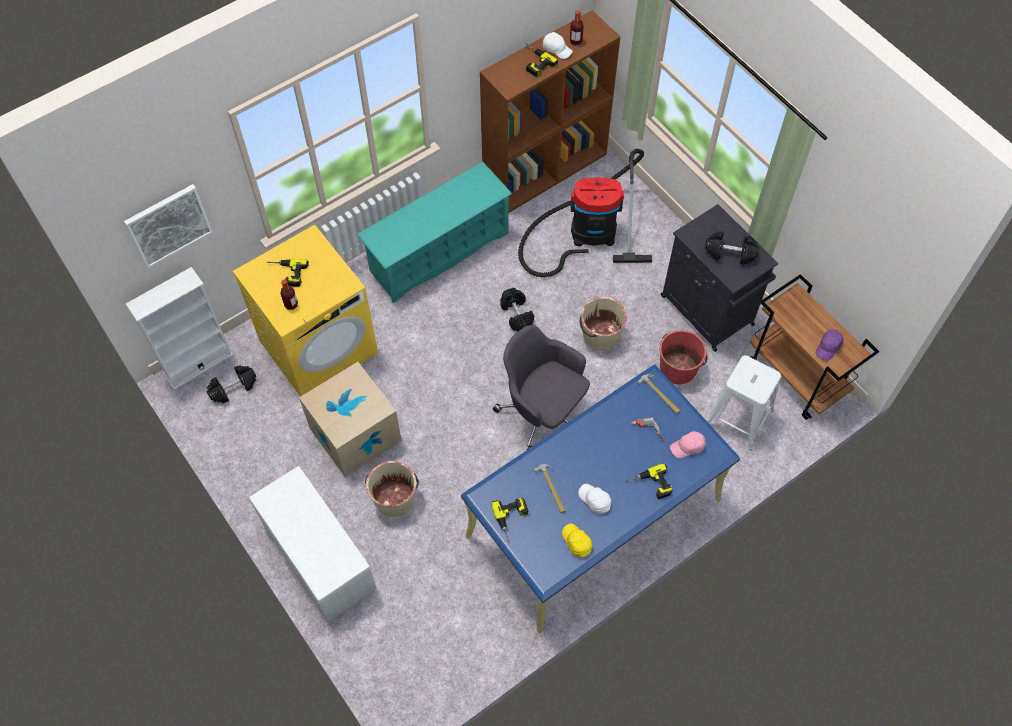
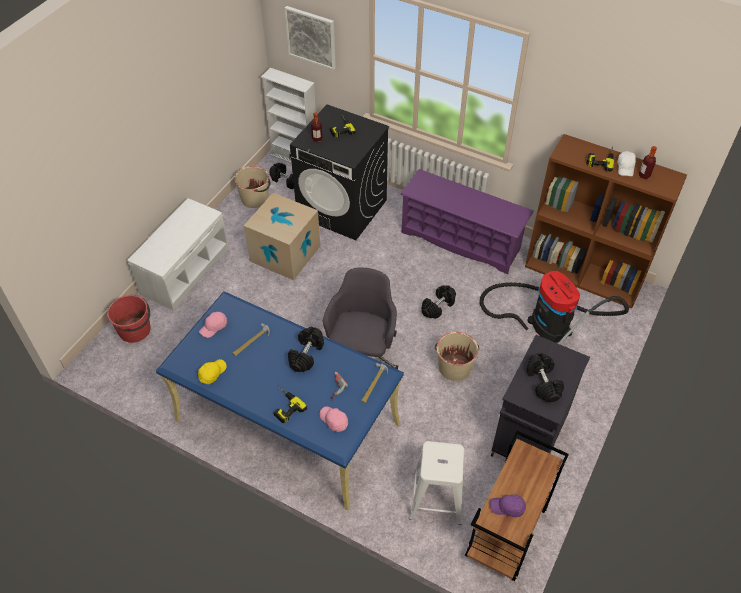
camera: 65 degrees right, 10 degrees down
(319, 346) = (342, 208): yellow washing machine -> black washing machine
(394, 498) = (246, 294): beige bucket -> beige bucket (255, 198)
(438, 252) = (461, 241): turquoise shoe rack -> purple shoe rack
(513, 520) = (214, 327): power drill -> pink cap
(594, 442) = (306, 354): none -> black dumbbell
(594, 500) = (254, 372): white cap -> none
(678, 368) = (457, 433): red bucket -> red bucket (135, 330)

